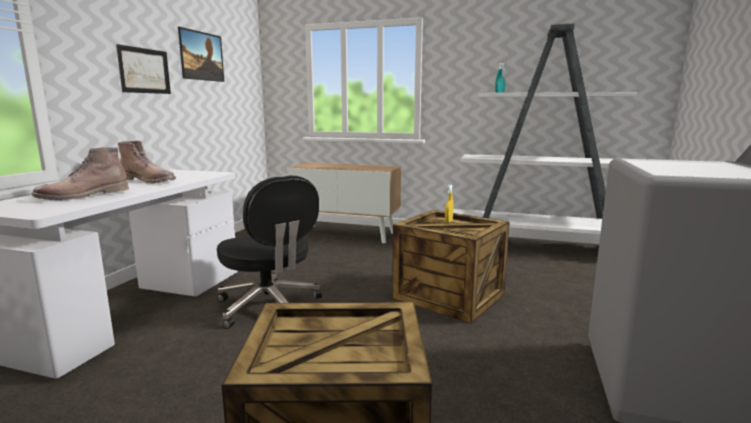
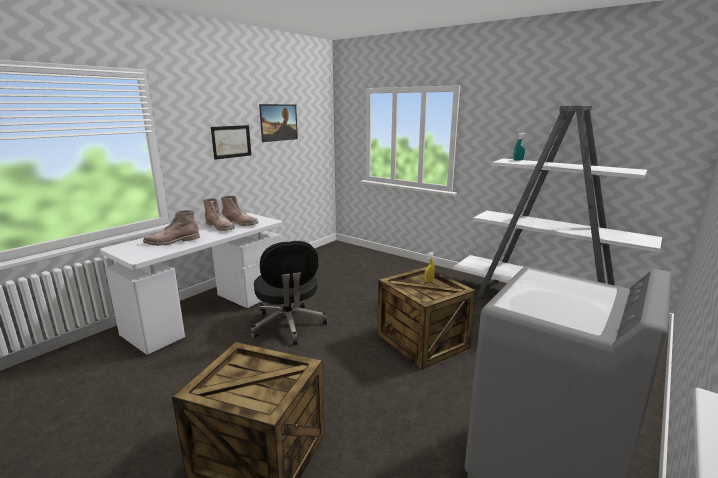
camera: 20 degrees right, 5 degrees up
(176, 176) = (241, 223): none -> brown boot
(346, 233) = (384, 265): cabinet -> none

